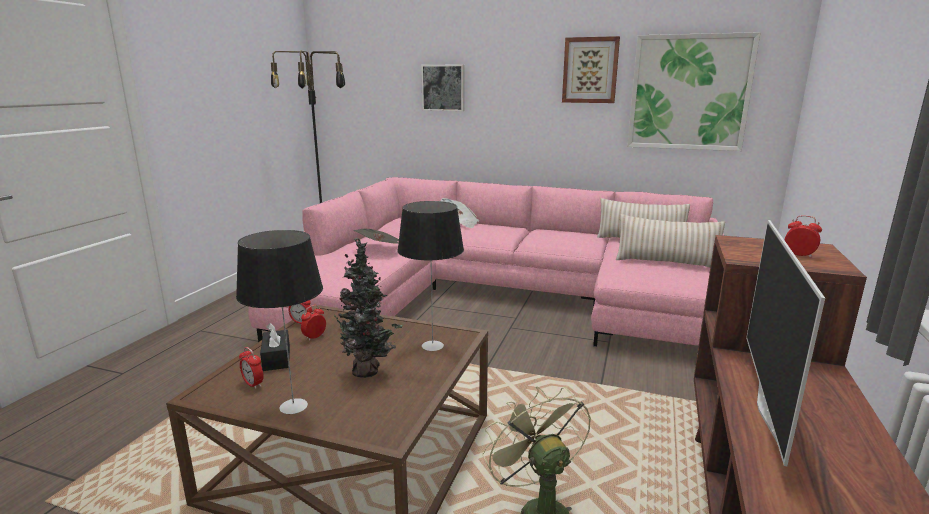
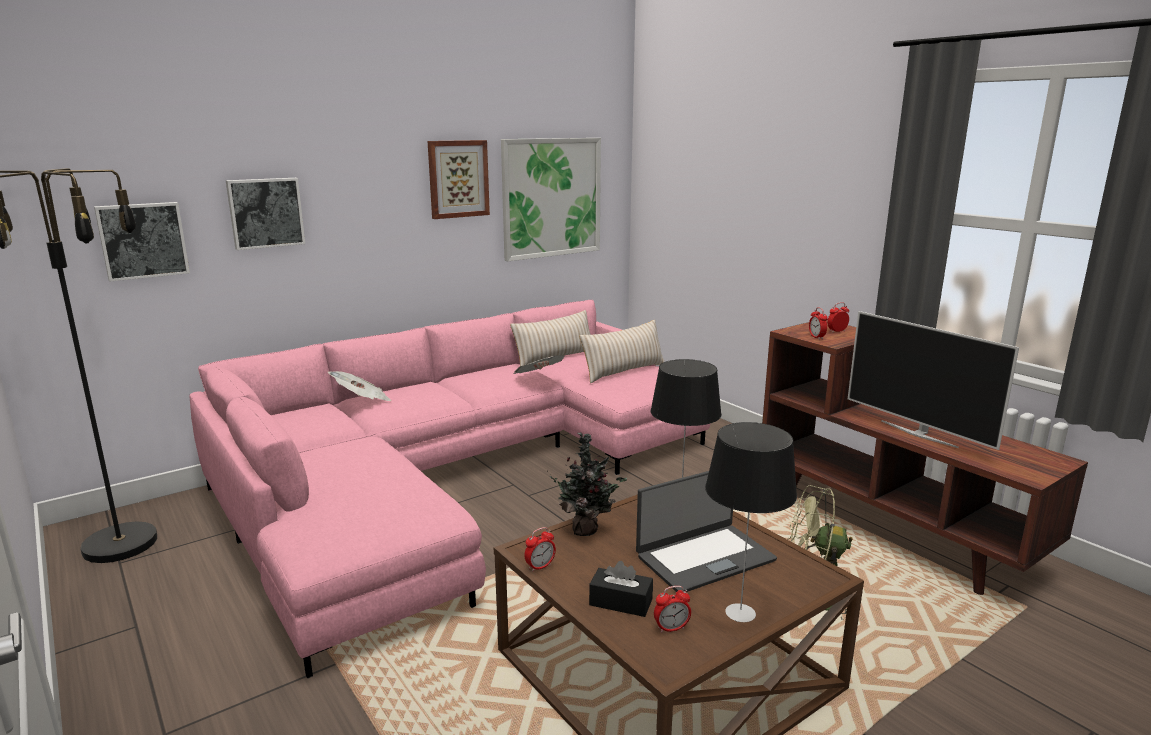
camera: 55 degrees left, 0 degrees up
(314, 337) = (590, 568): alarm clock -> alarm clock (816, 337)
(368, 372) = (704, 557): potted plant -> laptop
(378, 99) = (143, 240): none -> picture
(380, 249) = (366, 464): newspaper -> newspaper (538, 378)

